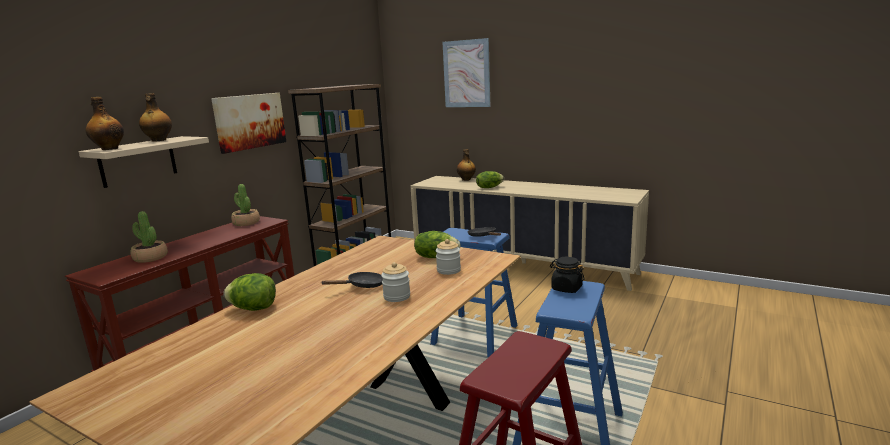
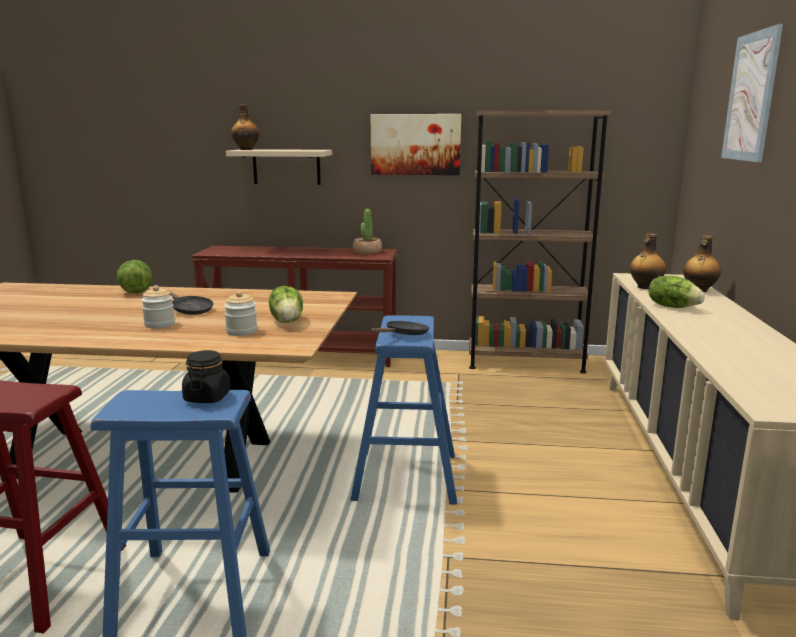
camera: 65 degrees right, 0 degrees up
(150, 258) = (255, 251): potted plant -> none
(158, 140) = (297, 149): bottle -> bottle (645, 287)

